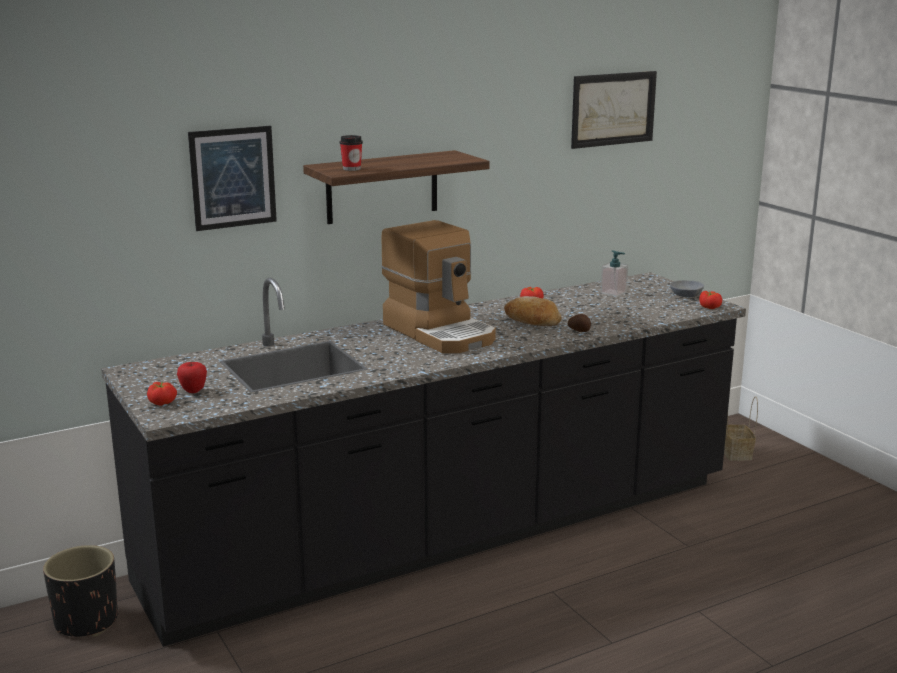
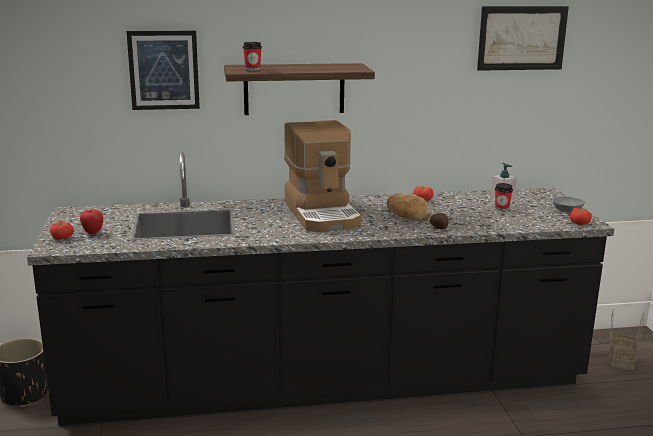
camera: 20 degrees right, 0 degrees up
(622, 302) = (502, 209): none -> cup

